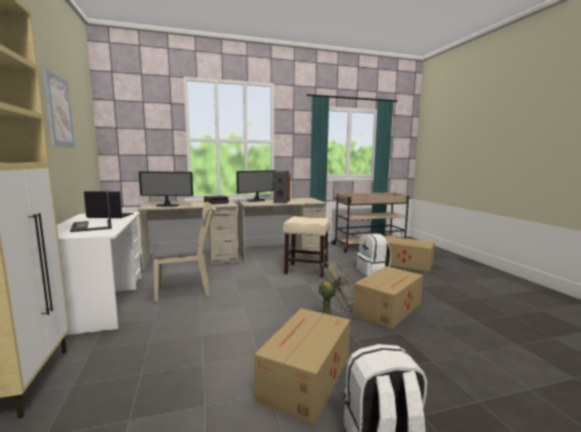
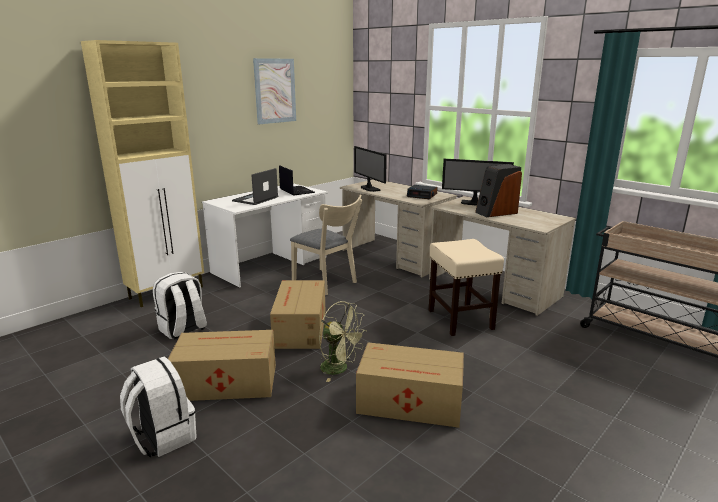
camera: 60 degrees right, 10 degrees up
(372, 271) = (534, 366): white backpack -> white backpack (183, 329)
(406, 263) = (630, 391): cardboard box -> cardboard box (300, 329)

